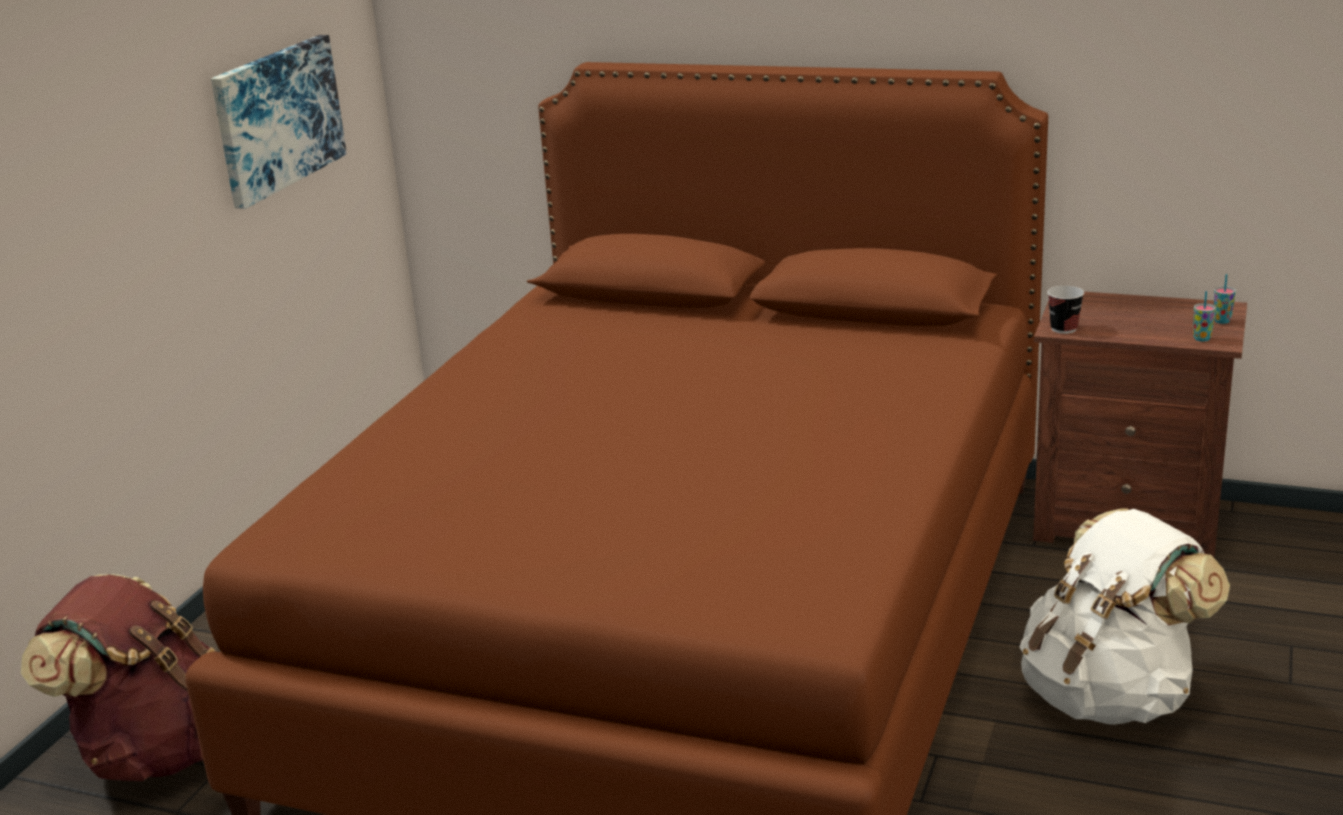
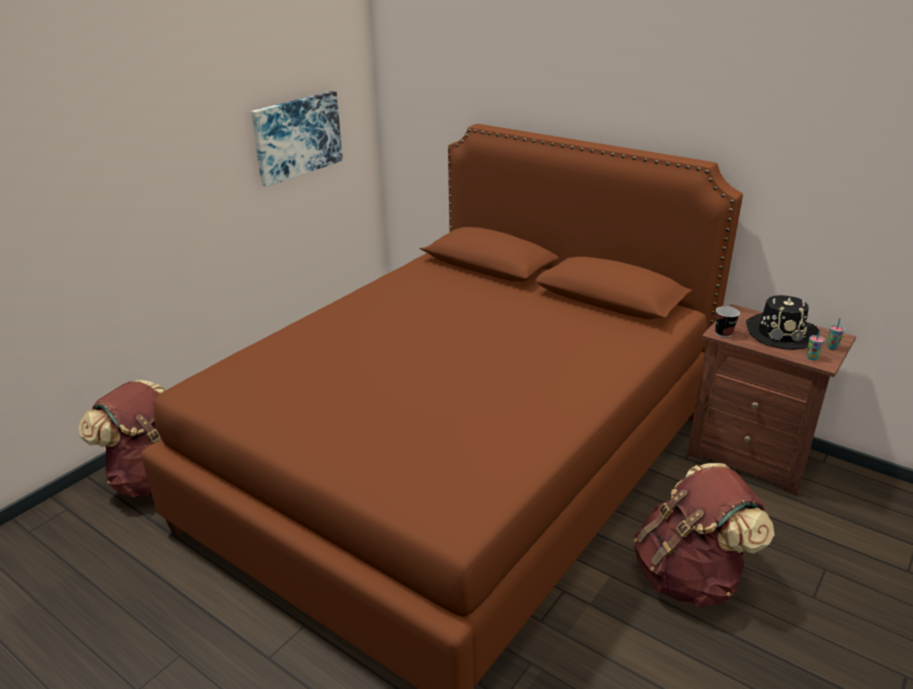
camera: 15 degrees right, 5 degrees up
(1110, 696) = (689, 576): white backpack -> brown backpack
(1143, 315) = (780, 333): none -> black hat

